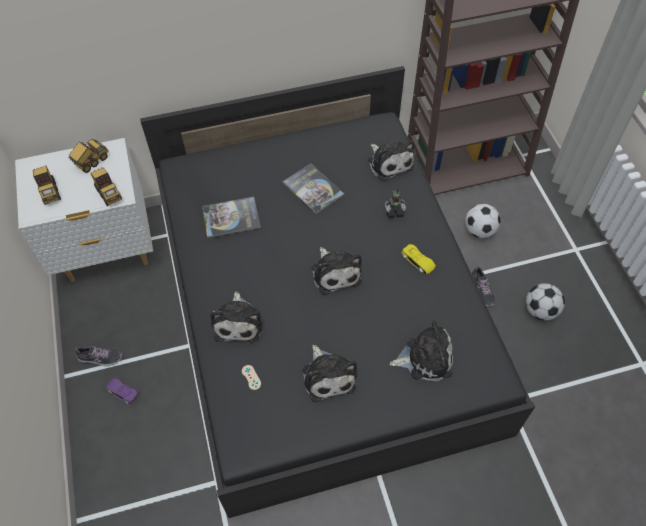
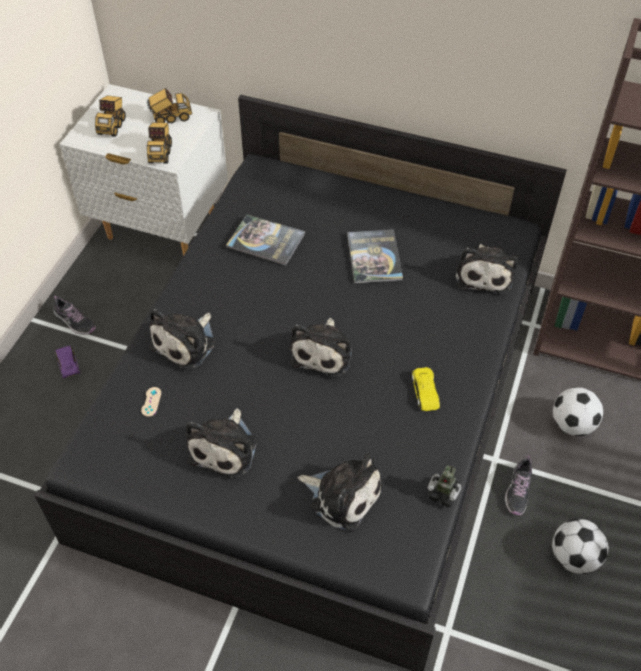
camera: 35 degrees right, 5 degrees down
(394, 211) = (444, 326): toy robot -> toy robot (443, 493)

